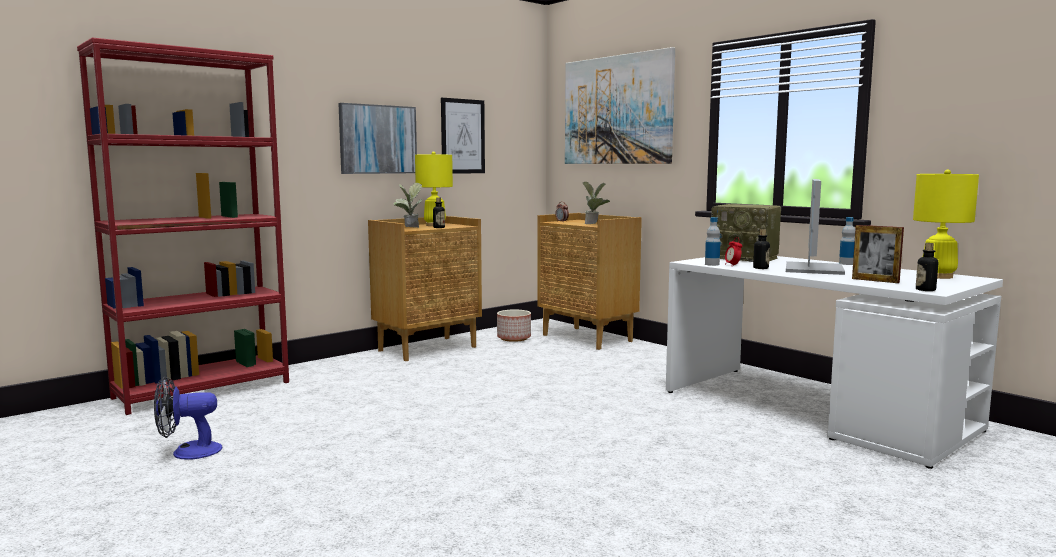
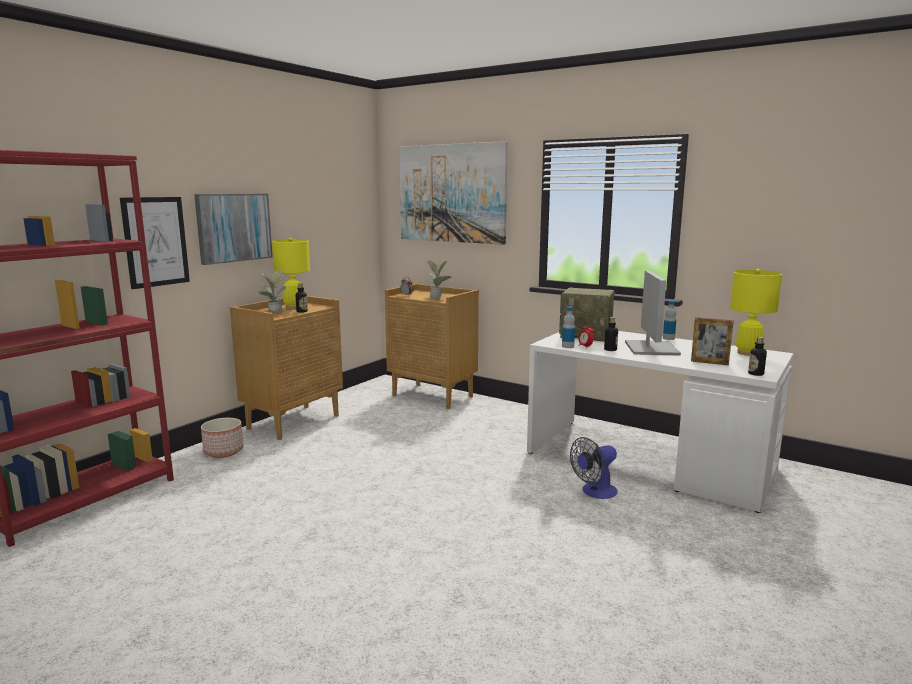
camera: 15 degrees left, 5 degrees up
(188, 452) = (105, 590): fan -> fan (595, 492)
(463, 136) = (310, 218): picture -> picture (156, 242)
(514, 338) = (368, 401): planter -> planter (224, 451)

